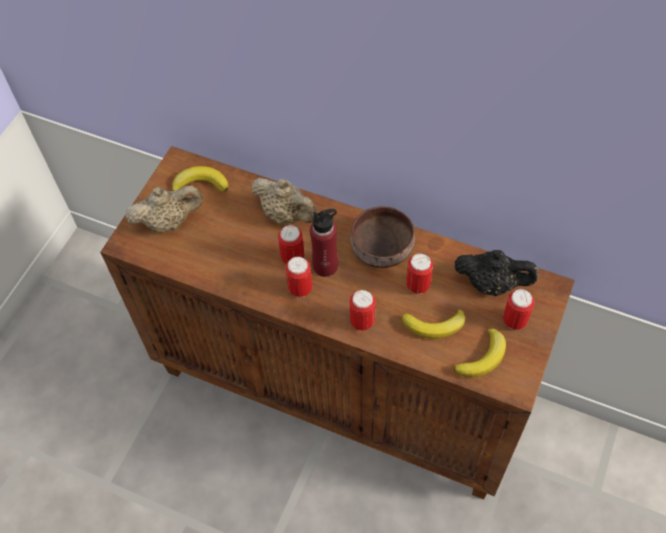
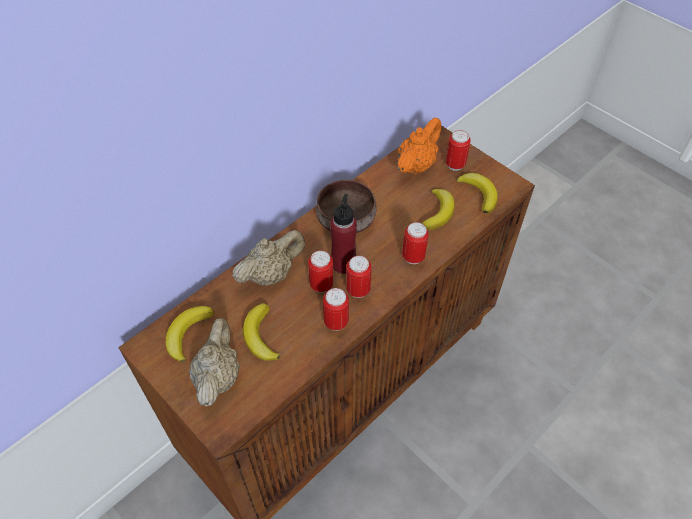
camera: 70 degrees left, 5 degrees down
(219, 234) = (260, 336): none -> banana
(418, 285) = (395, 209): can -> can (336, 322)
(492, 284) = (416, 165): black teapot -> orange teapot

